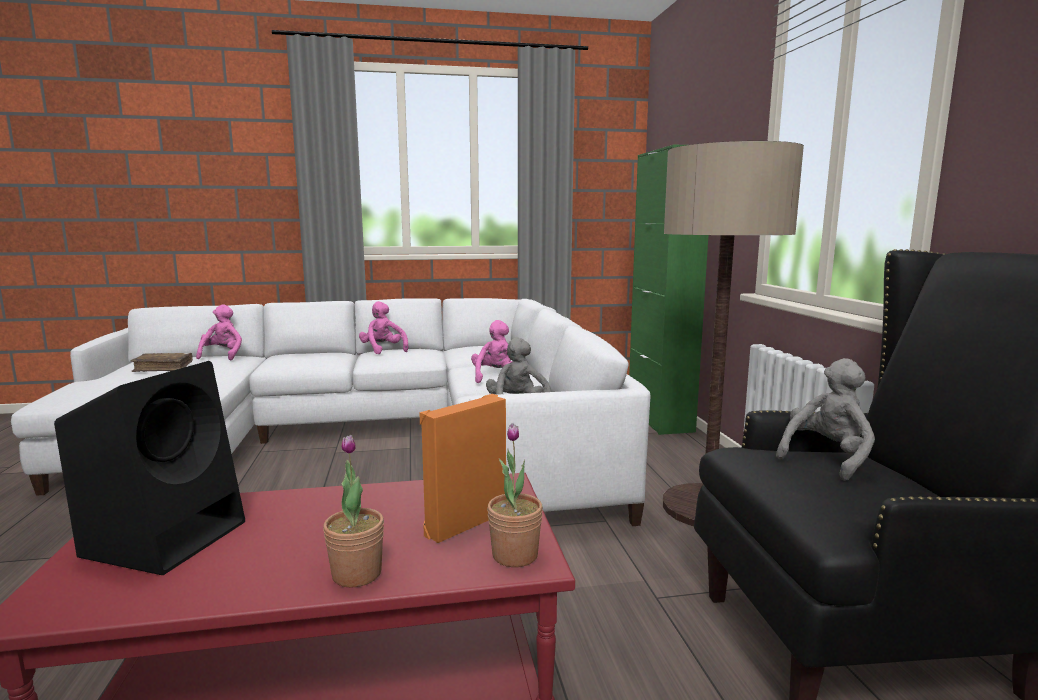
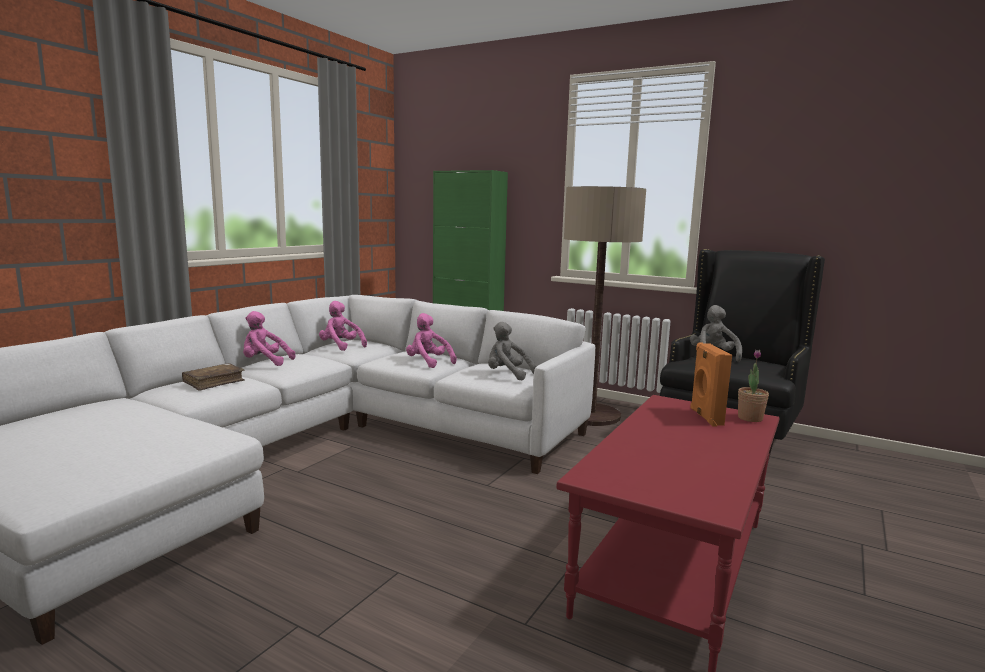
camera: 50 degrees left, 0 degrees up
(163, 368) = (79, 431): brown book -> brown book (214, 382)
(168, 536) = (647, 472): black speaker -> none
(223, 355) = (92, 404): pink plush toy -> pink plush toy (341, 346)
(357, 574) = (742, 444): potted plant -> none

